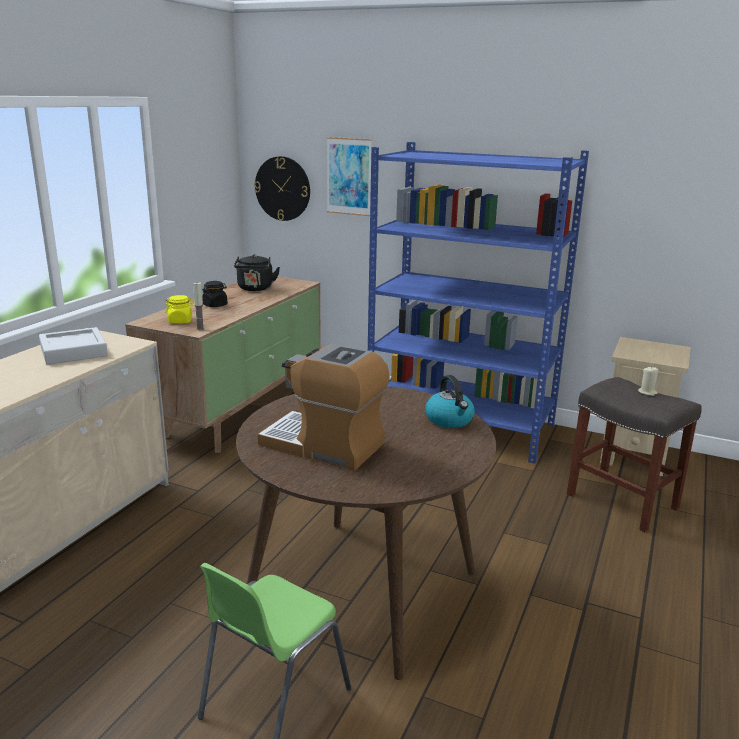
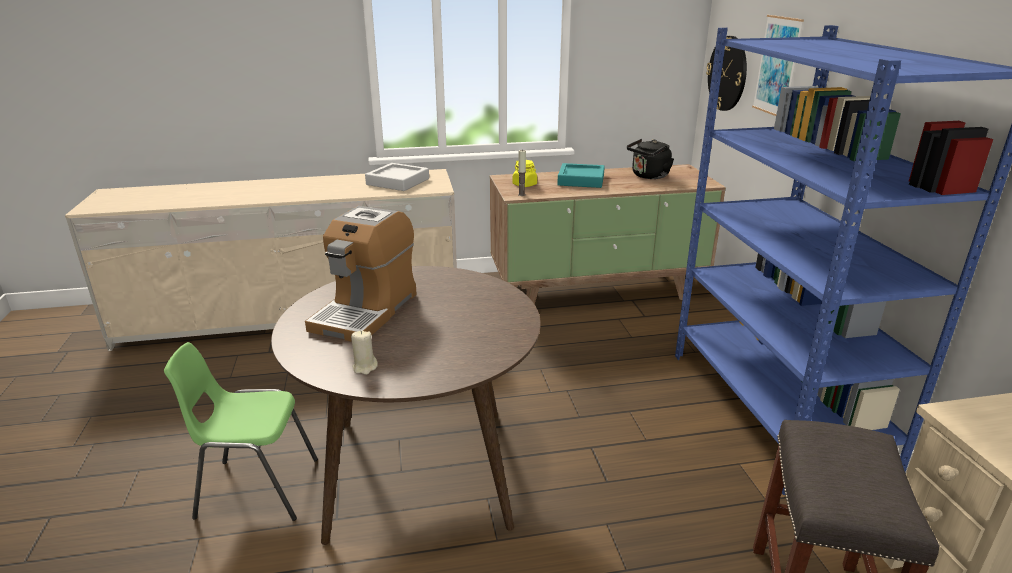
camera: 55 degrees right, 5 degrees up
(215, 305) = (581, 180): black jar -> turquoise tray
(324, 445) = (366, 311): coffee machine -> coffee machine turned 150 degrees counterclockwise
(449, 420) = (488, 347): kettle -> none
(647, 392) = (877, 474): beige candle -> beige candle (365, 367)

